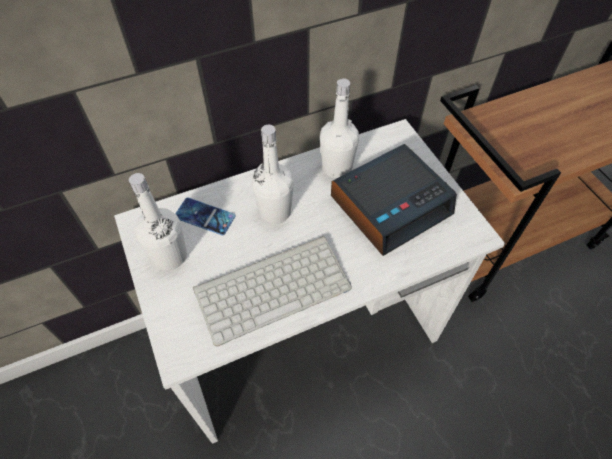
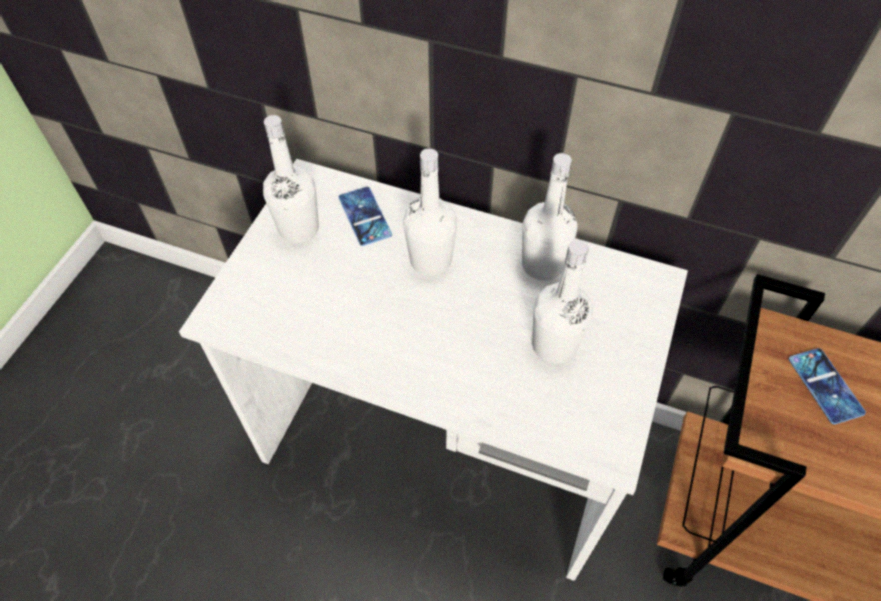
camera: 45 degrees right, 0 degrees up
(273, 286) = (350, 326): keyboard -> none
(391, 204) = (554, 345): alarm clock -> white bottle
(512, 130) = (825, 386): none -> phone

